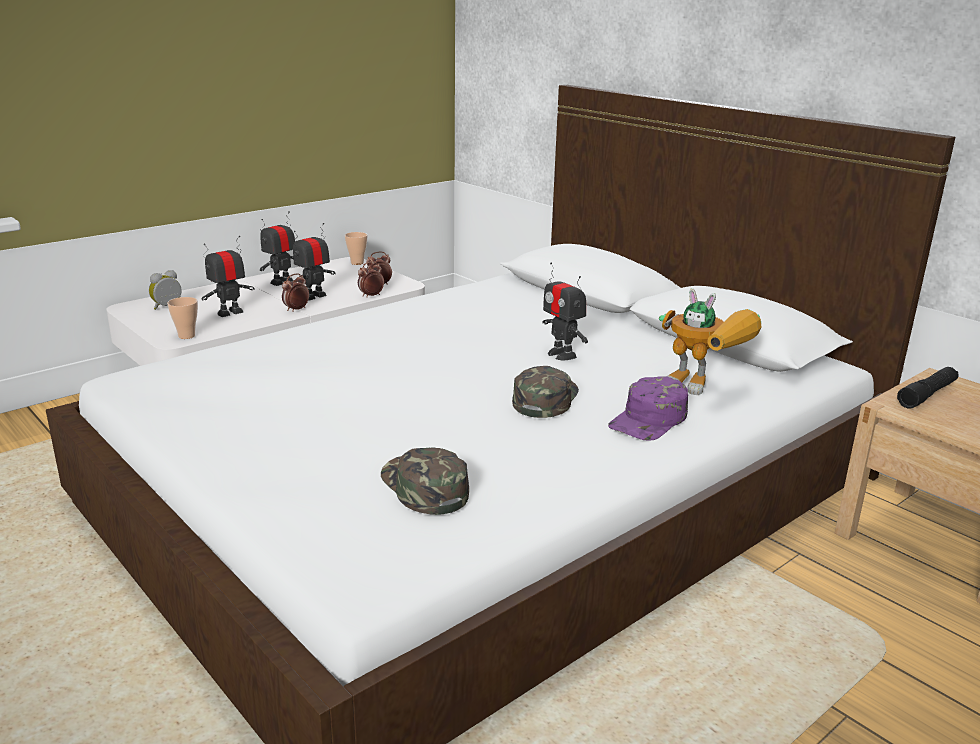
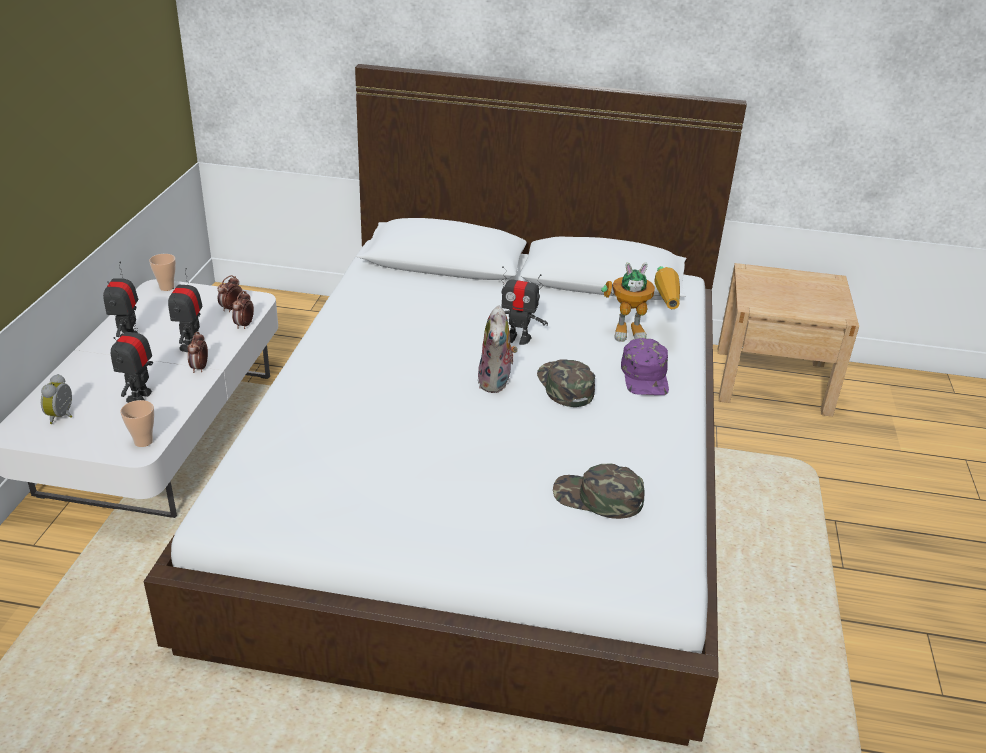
camera: 40 degrees left, 10 degrees up
(482, 375) = (496, 383): none -> plush toy
(927, 395) = (759, 288): black flashlight -> none

